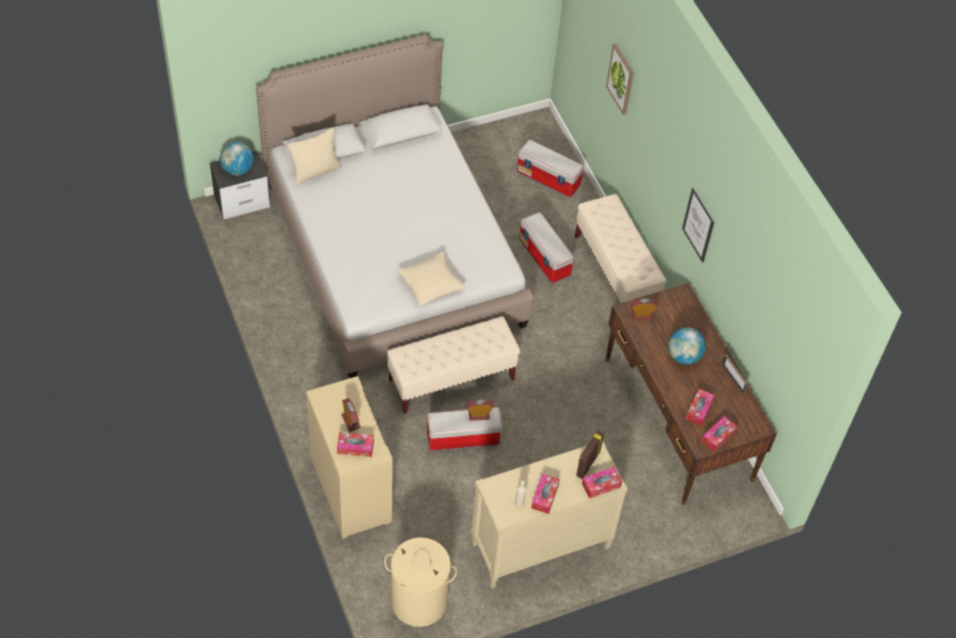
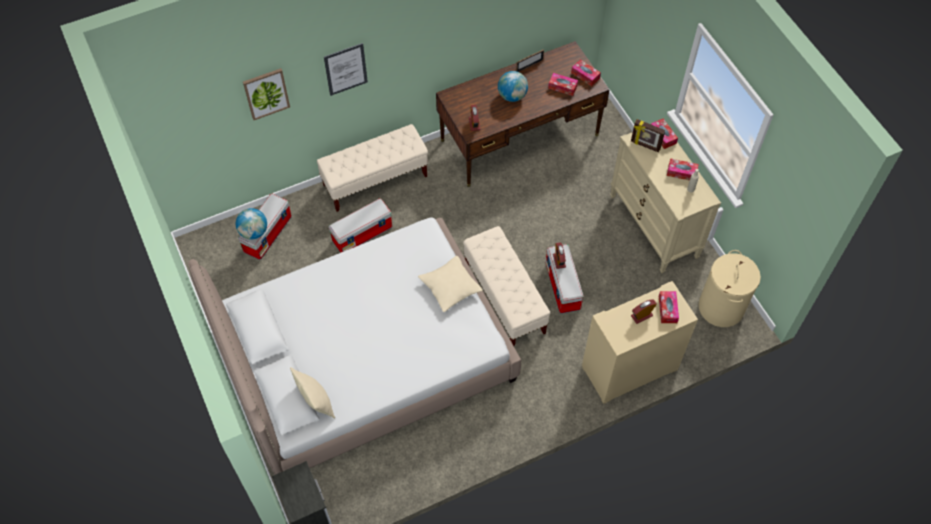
camera: 90 degrees left, 5 degrees up
(238, 169) = (300, 491): globe -> globe (254, 232)
(698, 224) = (424, 49): picture -> picture (346, 69)

